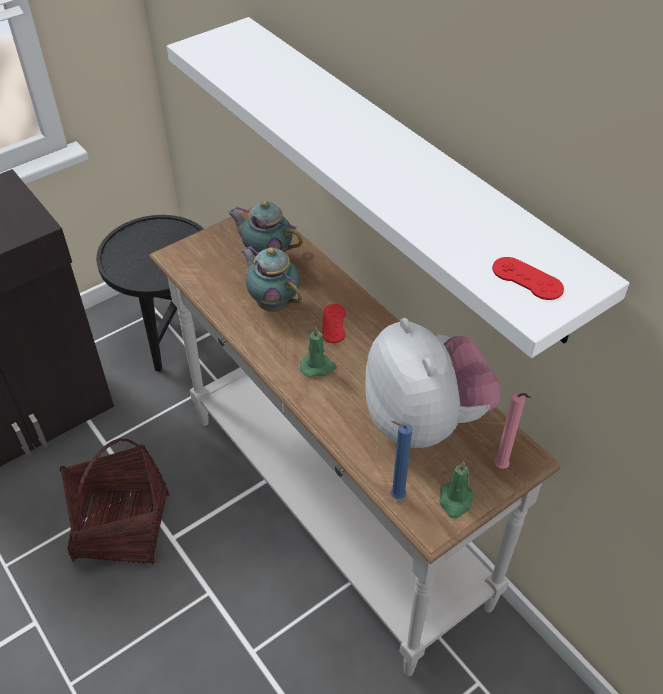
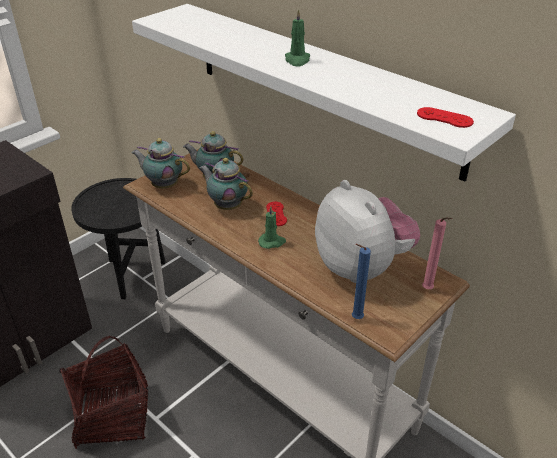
camera: 10 degrees left, 10 degrees down
(199, 260) = (163, 185): none -> teapot
(455, 501) = (401, 316): green candle -> green candle (297, 60)

